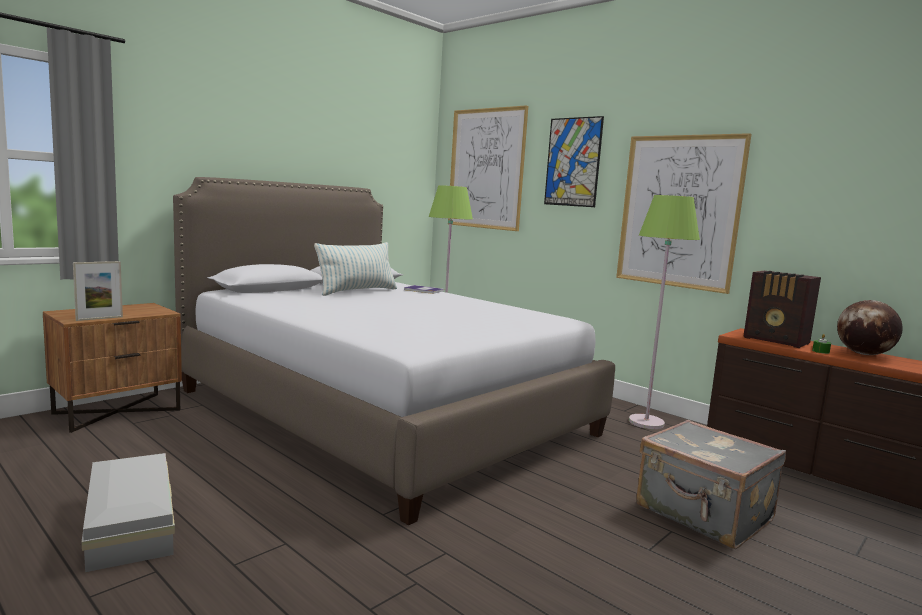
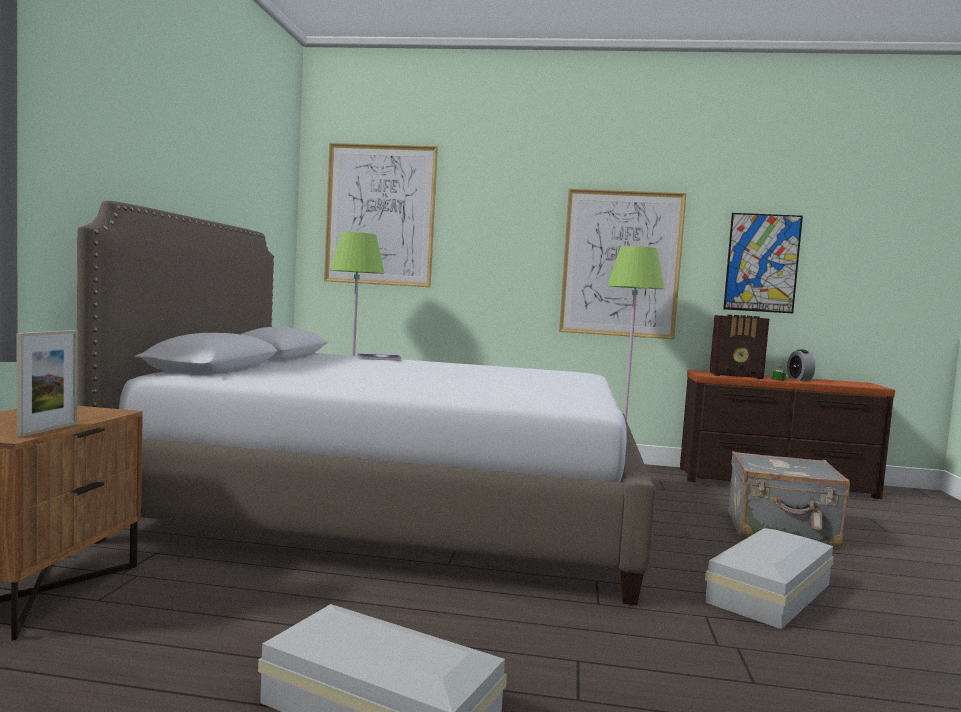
camera: 35 degrees left, 5 degrees down
(357, 291) = (323, 363): pillow -> none
(552, 559) = (772, 593): none -> white storage box
(573, 162) = (499, 211): picture -> picture (762, 263)
(864, 354) = (799, 379): globe -> alarm clock

